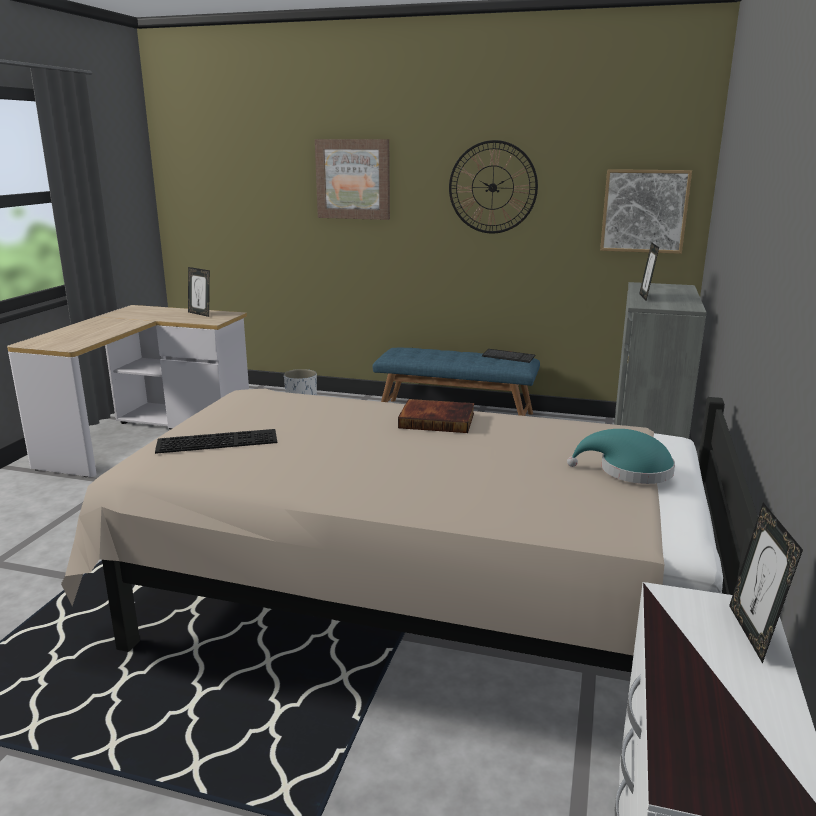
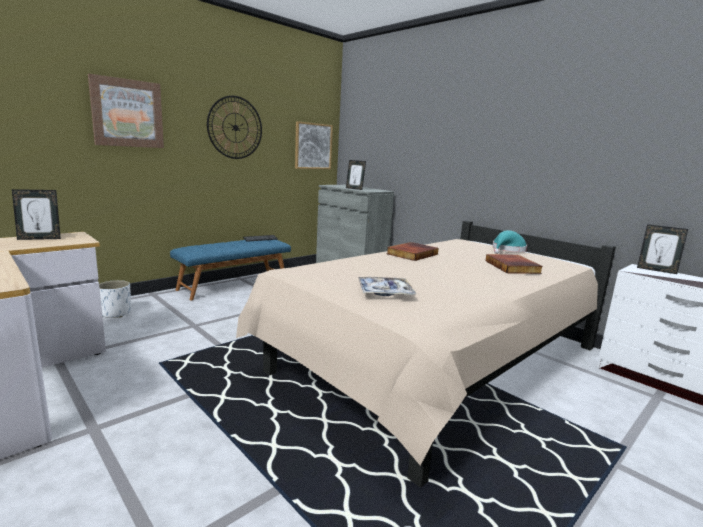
camera: 60 degrees left, 5 degrees down
(218, 440) = (385, 292): keyboard -> tray
(483, 488) = (513, 267): none -> book

